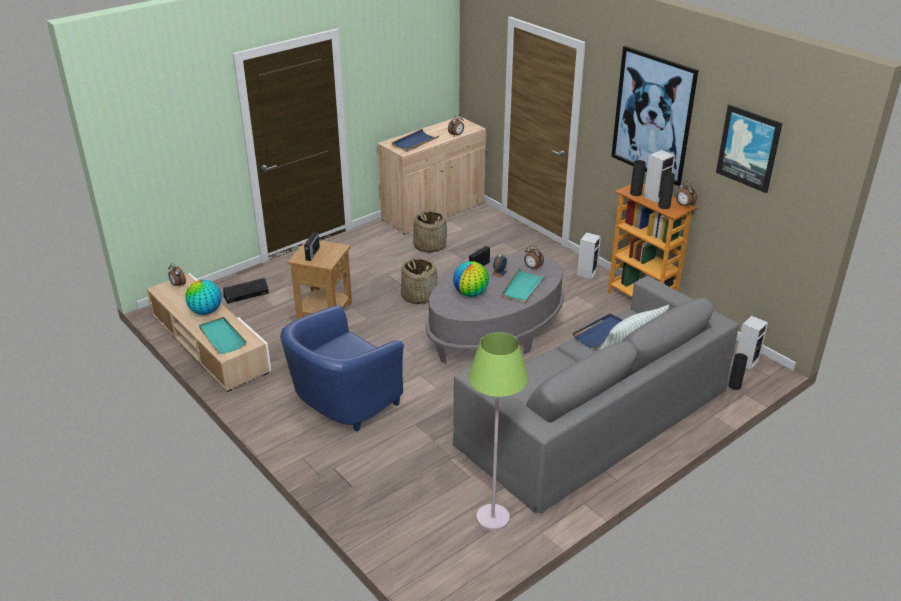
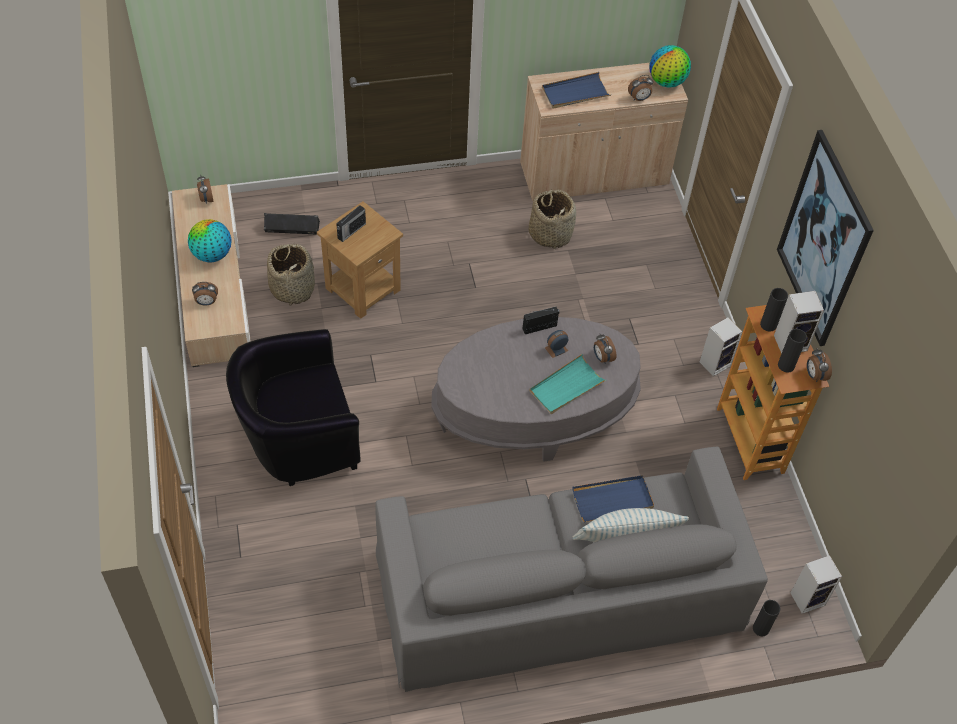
camera: 25 degrees right, 20 degrees up
(222, 337) = (206, 302): turquoise tray -> alarm clock
(342, 404) = (298, 440): blue armchair -> black armchair
(419, 296) = (483, 313): basket -> basket (292, 288)
(471, 293) = (498, 369): globe -> globe (667, 82)
(492, 518) = (352, 671): green floor lamp -> none
(749, 148) = (889, 369): picture -> none

